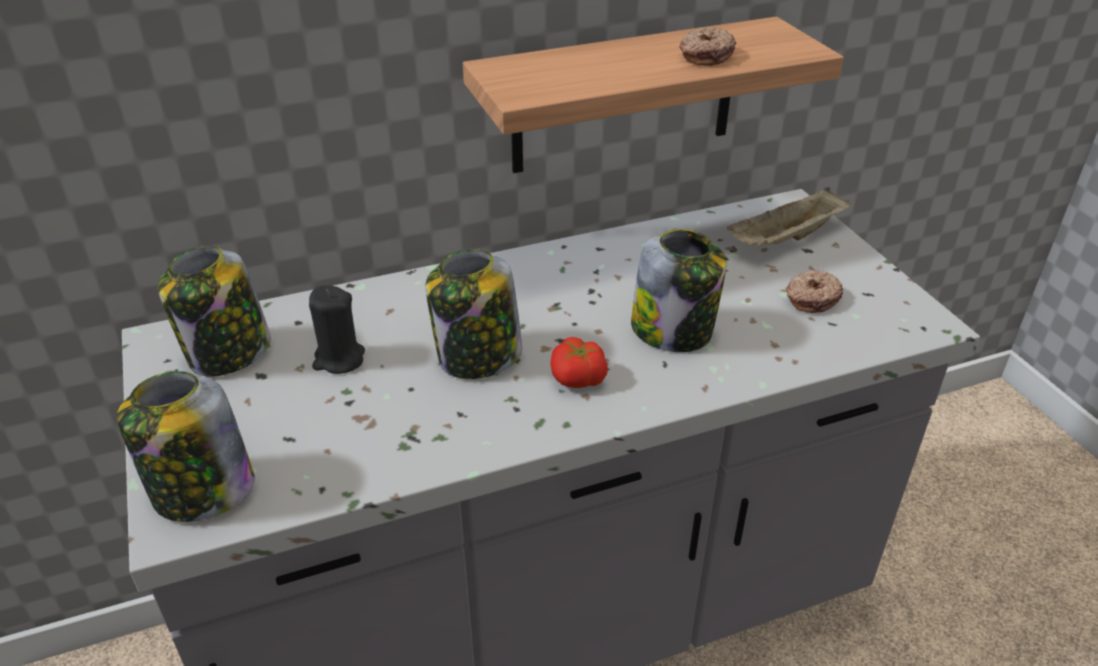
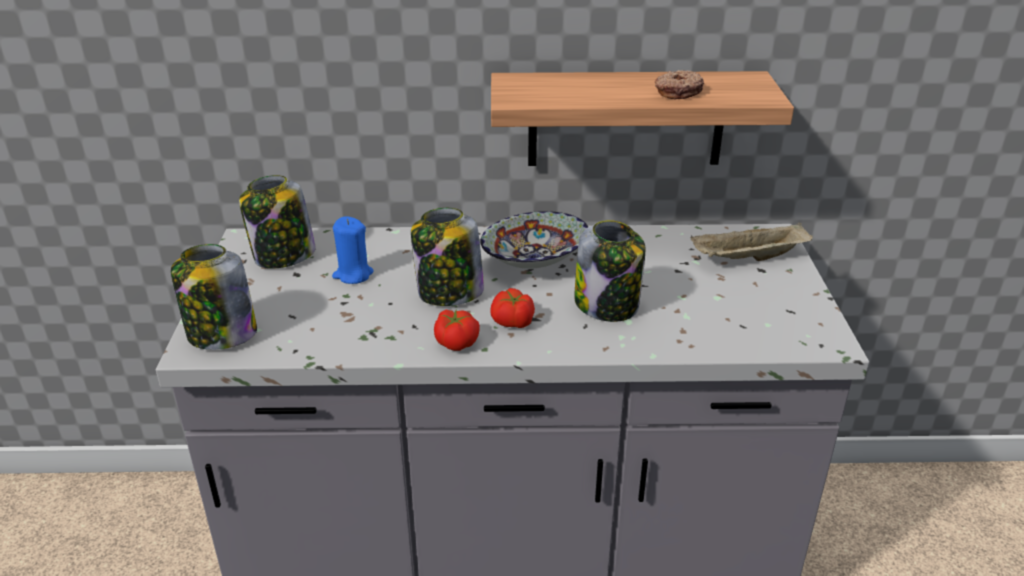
camera: 20 degrees right, 5 degrees down
(339, 359) = (353, 274): black candle -> blue candle
(527, 423) = (457, 342): none -> tomato
(558, 294) = (535, 263): none -> bowl
(811, 298) = (738, 305): donut -> none

